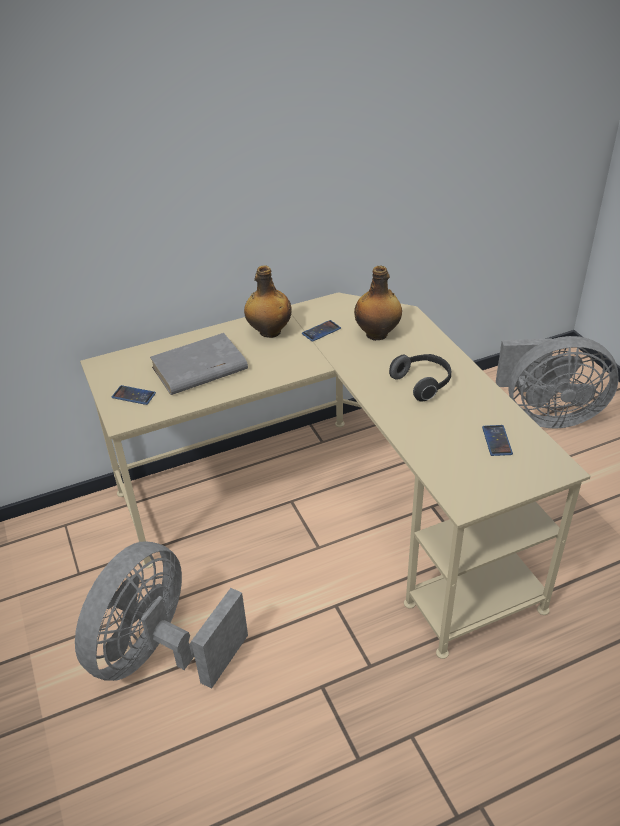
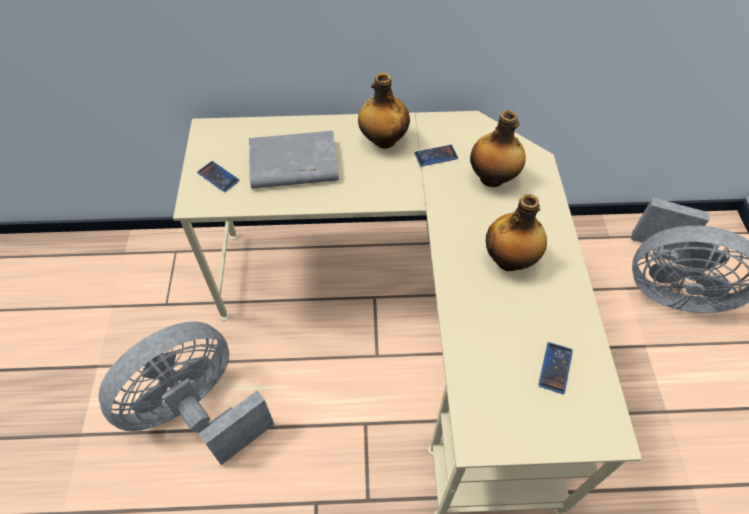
camera: 20 degrees right, 15 degrees up
(423, 383) = (510, 260): headphones -> bottle

